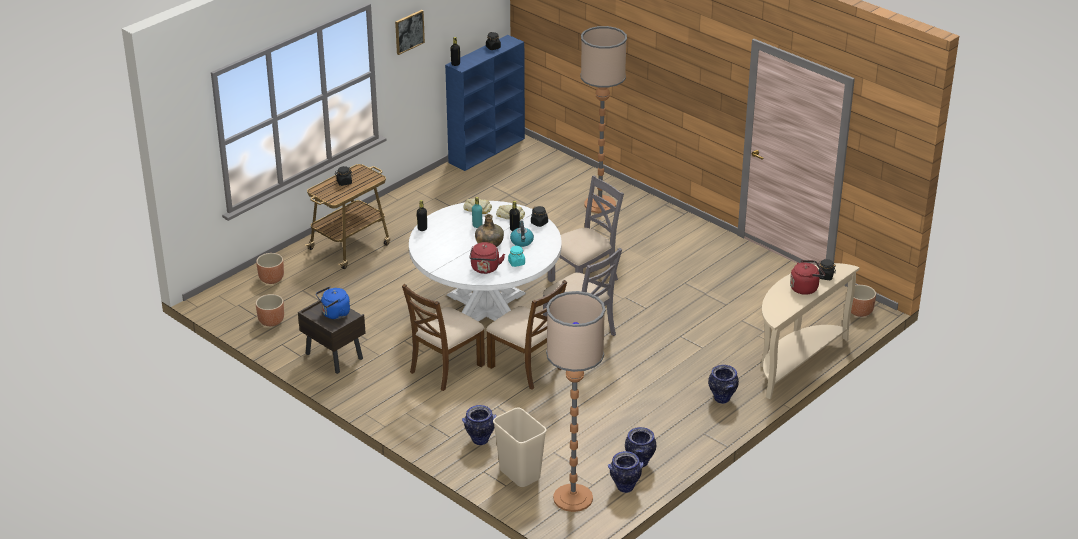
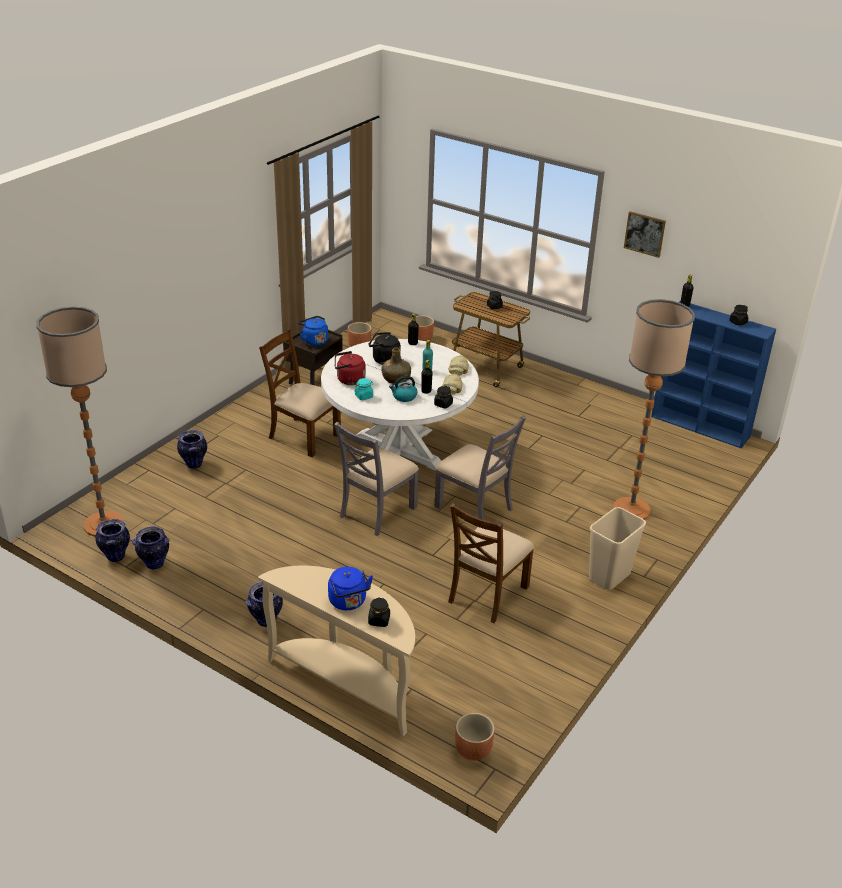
camera: 80 degrees right, 0 degrees up
(451, 247) = (384, 360): none -> black kettle
(519, 474) = (142, 490): beige trash can -> beige trash can (609, 576)
(526, 367) = (310, 481): brown chair -> brown chair (487, 594)
(805, 288) = (349, 602): red kettle -> blue kettle

